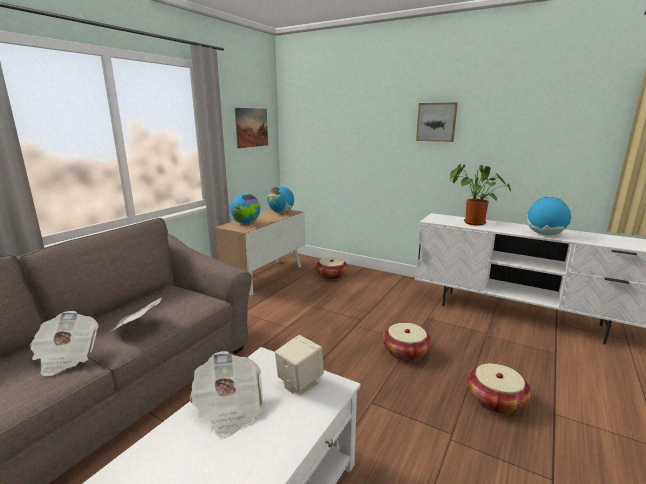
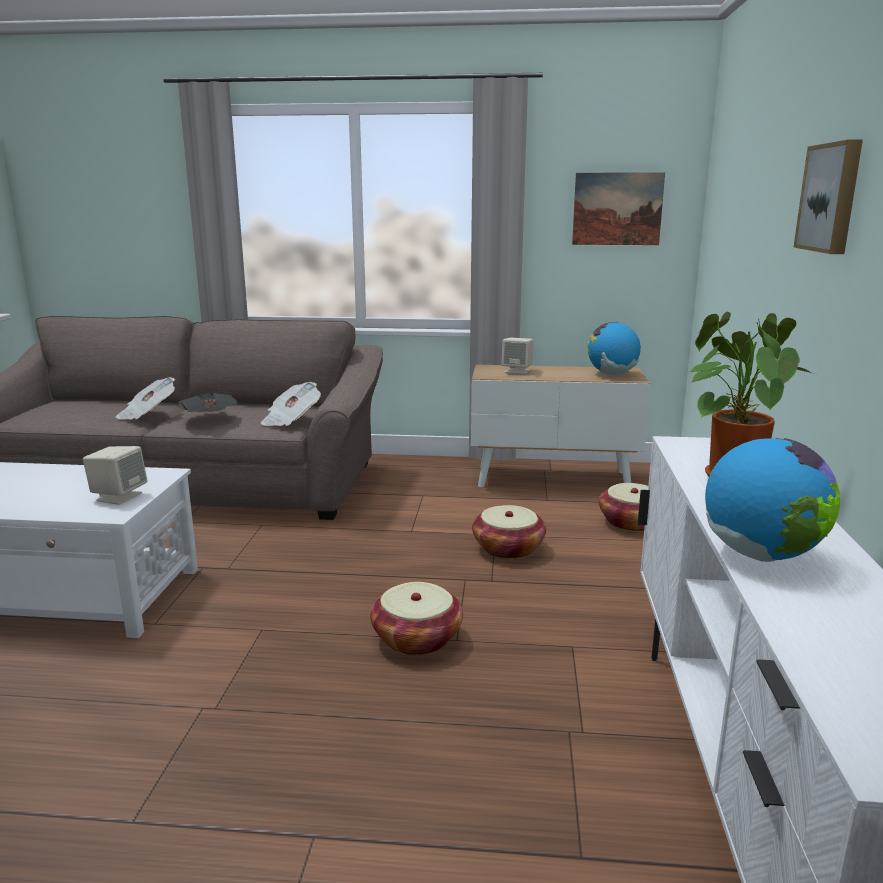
camera: 65 degrees right, 0 degrees up
(229, 408) = (73, 479): newspaper -> newspaper (291, 420)
(246, 223) = (517, 371): globe -> beige speaker
(495, 400) = (322, 752): basket -> basket (508, 549)

